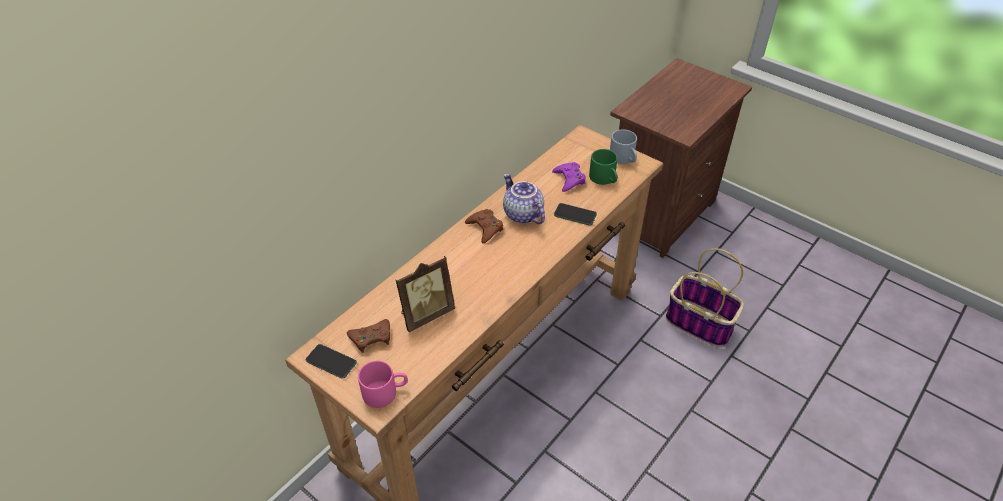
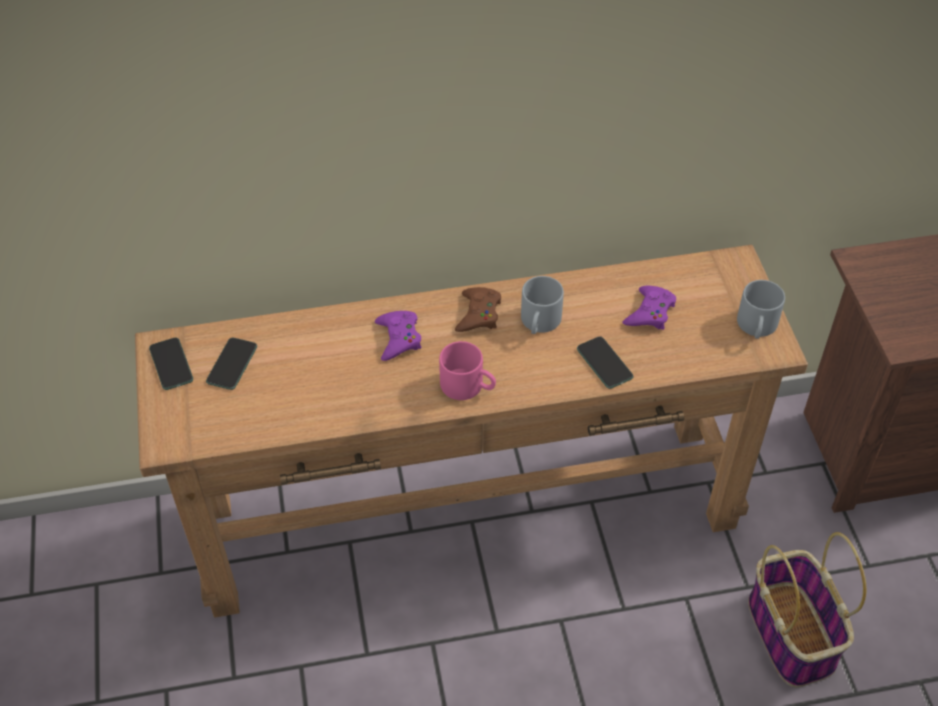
camera: 40 degrees right, 5 degrees up
(371, 338) = (232, 364): brown game controller -> phone
(385, 391) = (188, 431): pink mug -> pink mug (468, 386)
(425, 314) = (310, 374): picture frame -> none
(455, 265) = (398, 338): none -> purple game controller
(522, 214) = (540, 323): teapot -> grey mug
(605, 179) = (698, 339): green mug -> none

